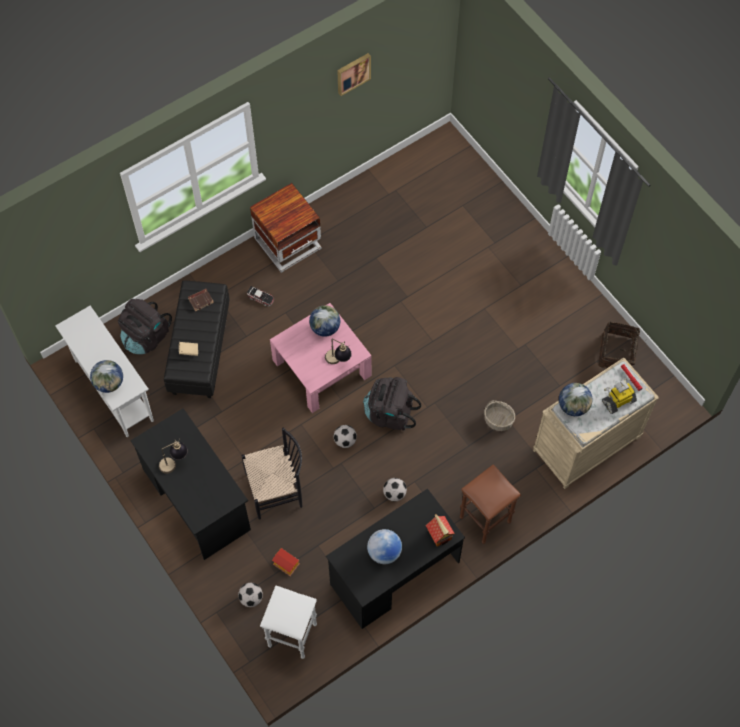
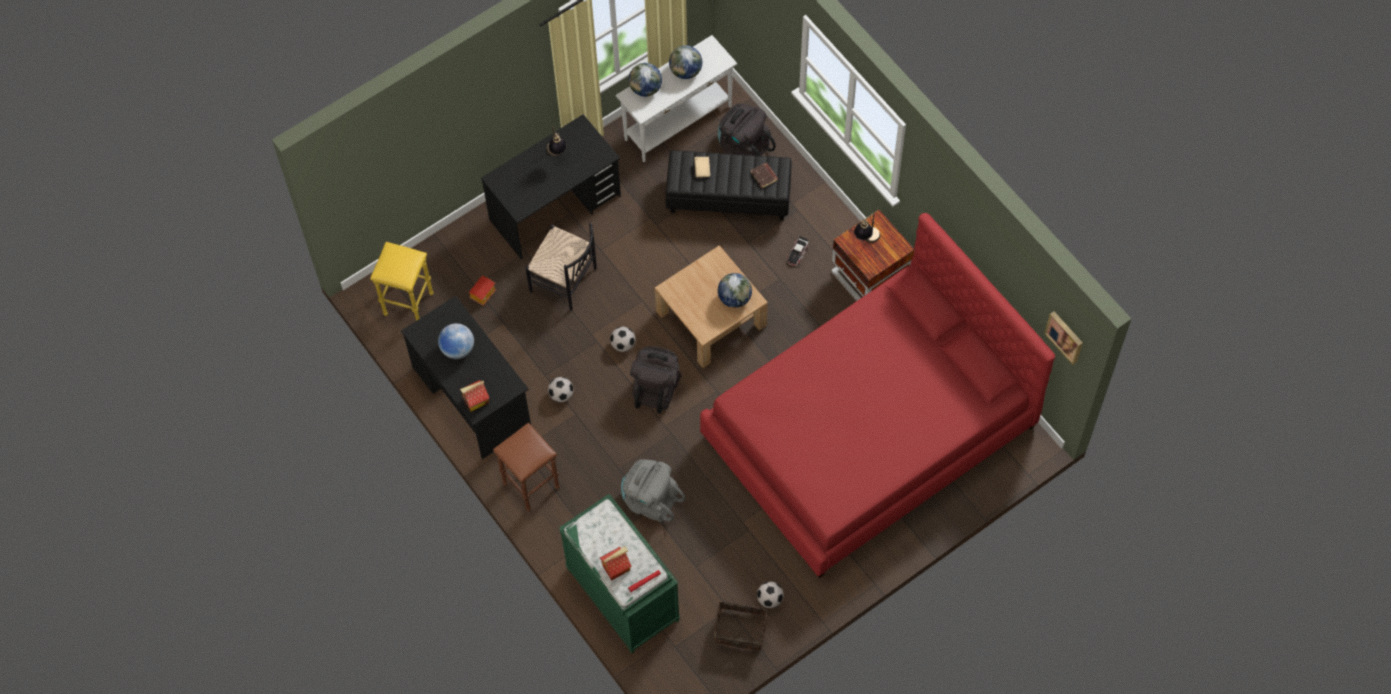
camera: 90 degrees right, 0 degrees up
(251, 598) = (447, 264): football -> football (770, 599)
(277, 490) = (566, 281): black chair -> black chair turned 45 degrees counterclockwise
(293, 636) = (407, 304): white stool -> yellow stool
(321, 368) = (711, 318): pink coffee table -> brown coffee table
(338, 361) = (694, 312): table lamp -> table lamp (866, 240)
(353, 73) = (988, 247): picture -> picture (1065, 336)
(433, 251) = (869, 431): none -> red bed
(498, 420) = (650, 500): basket -> grey backpack
(573, 406) = (609, 519): globe -> globe (686, 71)
(586, 443) = (622, 593): beige dresser -> green dresser
(618, 401) = (616, 567): toy robot -> toy house

